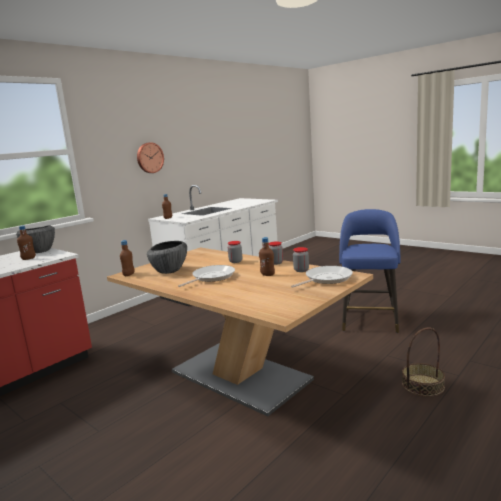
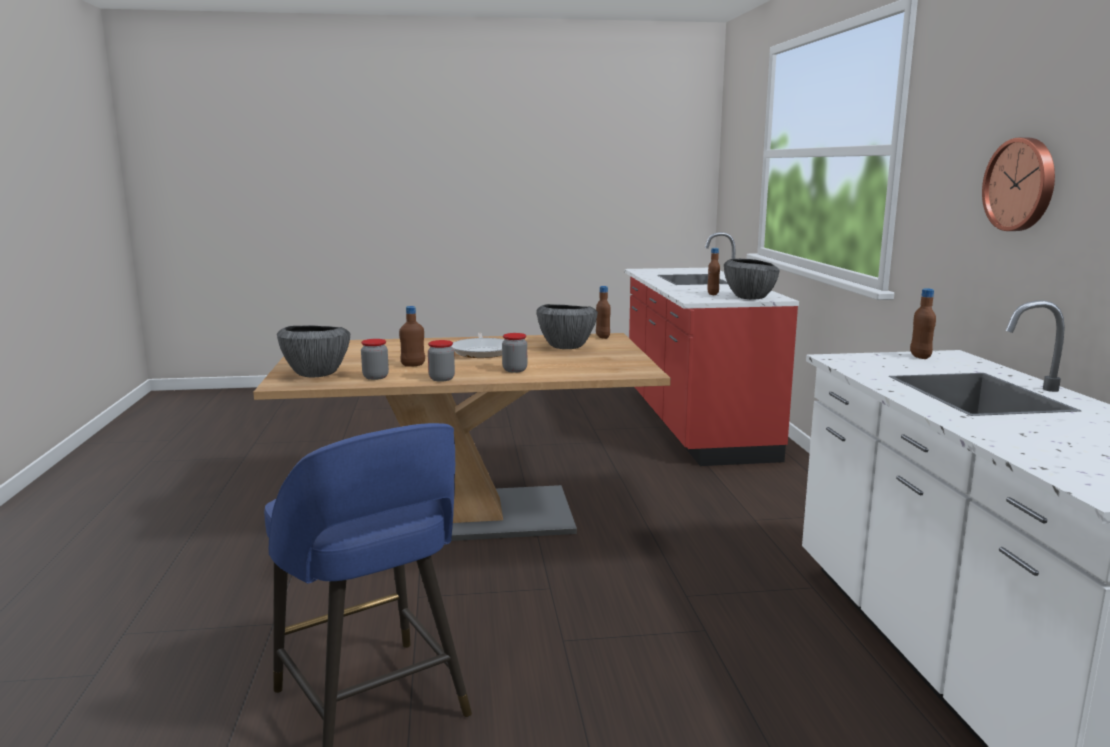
camera: 130 degrees right, 0 degrees up
(326, 279) = (316, 374): frying pan -> bowl
(422, 385) = (188, 595): basket -> none

